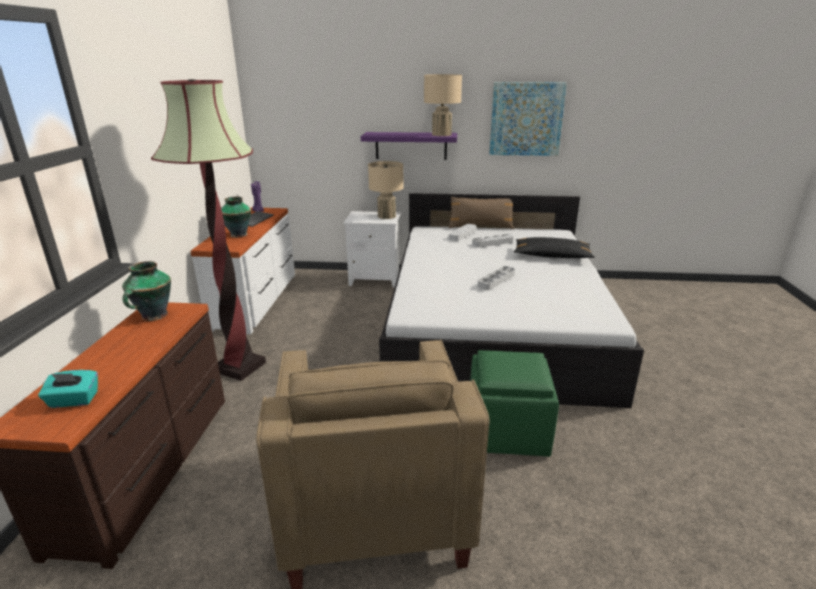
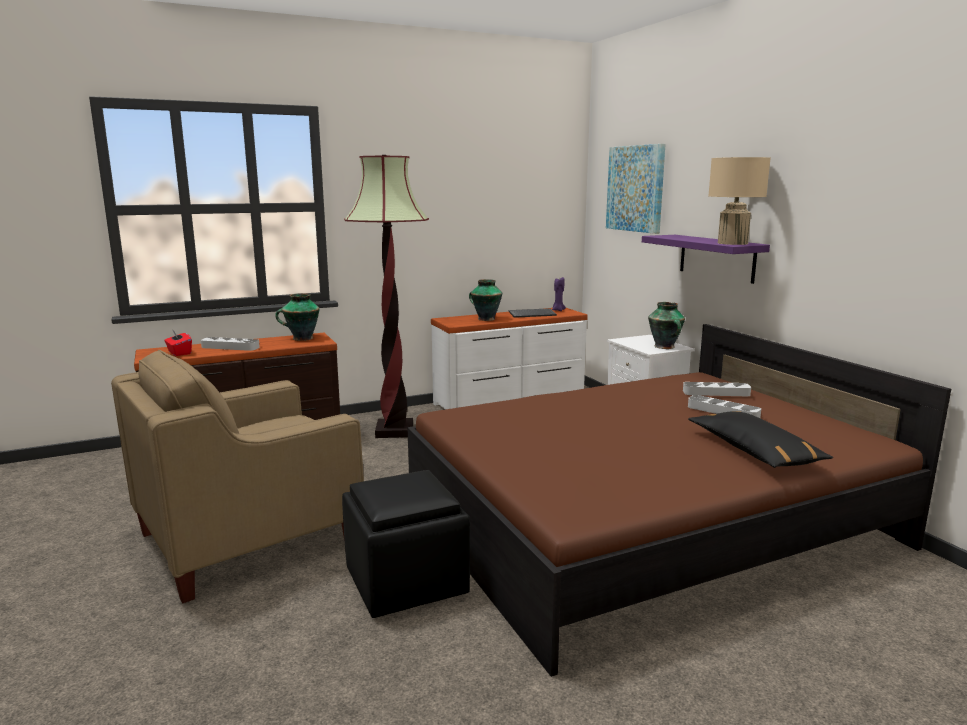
camera: 60 degrees right, 10 degrees down
(74, 400) = (179, 353): turquoise tissue box -> red tissue box
(386, 216) = (665, 347): beige table lamp -> vase
(480, 226) = (777, 397): brown pillow -> none
(493, 324) = (646, 521): white bed -> brown bed
(496, 280) = (593, 434): grey tray -> grey tray (230, 347)
(508, 430) = (407, 582): green ottoman -> black ottoman
(526, 119) = (867, 230): picture -> picture (635, 188)

